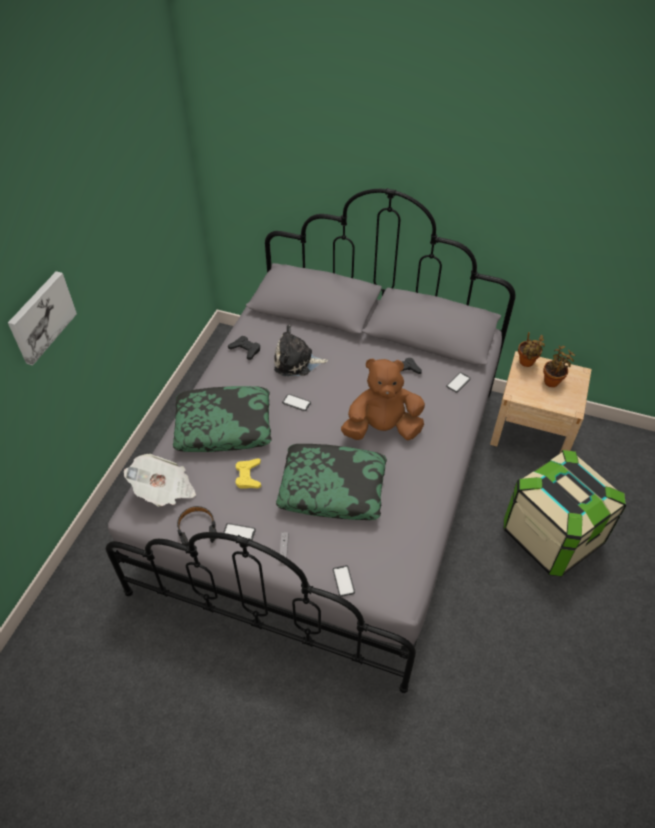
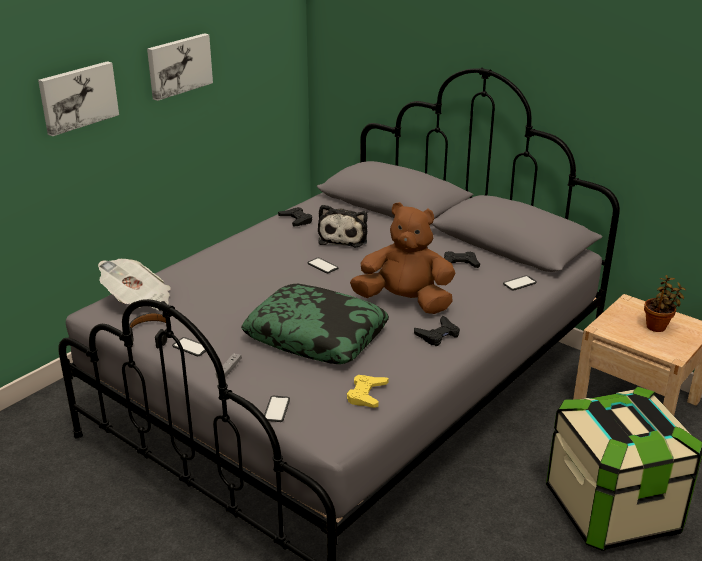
camera: 20 degrees right, 20 degrees down
(108, 240) = (178, 65): none -> picture
(224, 426) = (234, 268): pillow -> none
(248, 476) = (232, 308): yellow game controller -> yellow game controller (366, 394)
(296, 362) = (344, 237): plush toy -> plush toy turned 105 degrees counterclockwise
(424, 460) = (438, 335): none -> black game controller
(526, 363) = (632, 306): potted plant -> none

